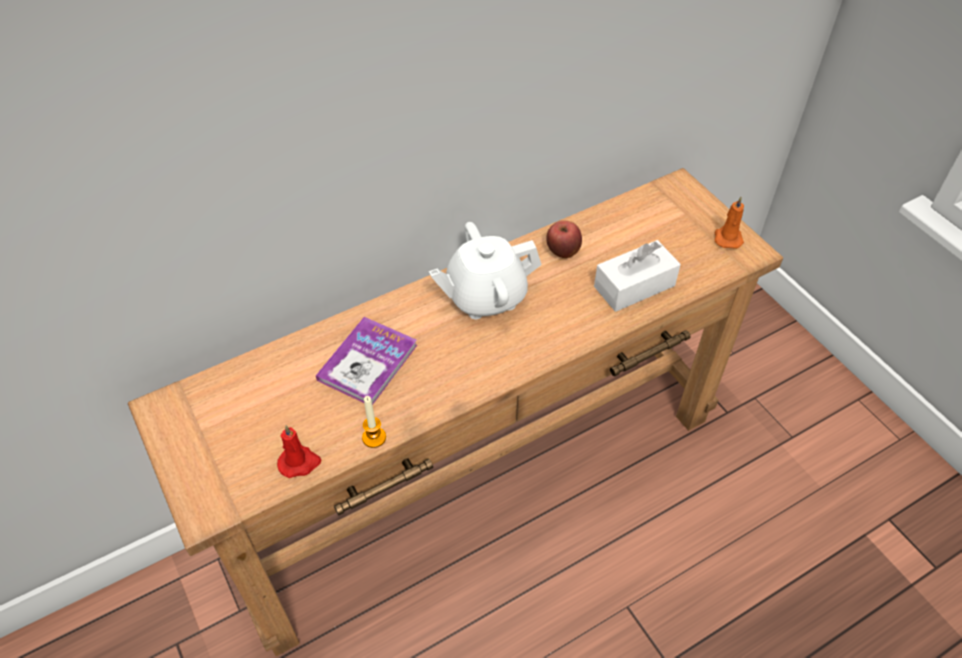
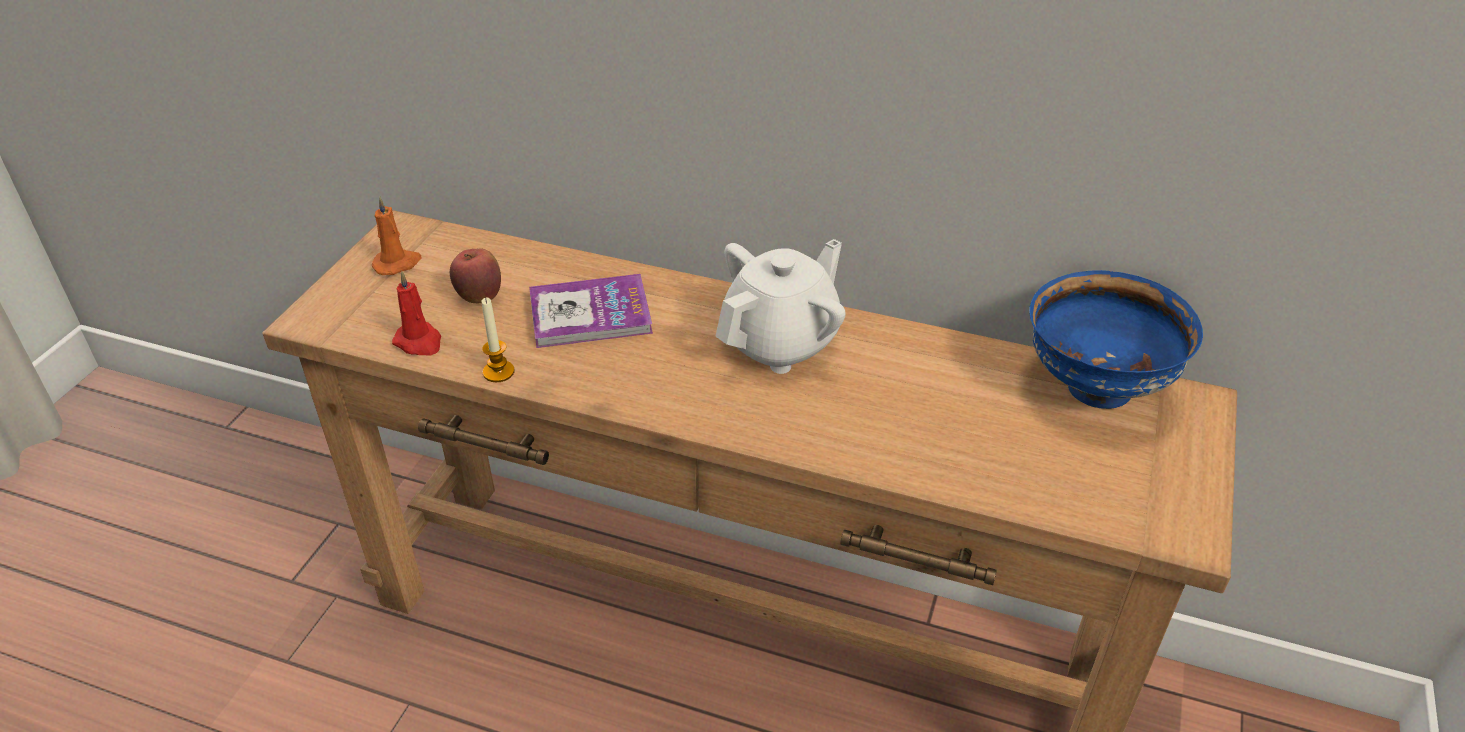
camera: 50 degrees right, 10 degrees down
(485, 297) = (781, 343): white teapot -> white teapot turned 105 degrees clockwise
(562, 252) = (930, 364): apple -> apple (480, 297)
(634, 286) = (961, 452): white tissue box -> none
(639, 210) = (1095, 389): none -> blue bowl
(727, 237) = (1175, 497): orange candle -> orange candle (397, 264)

